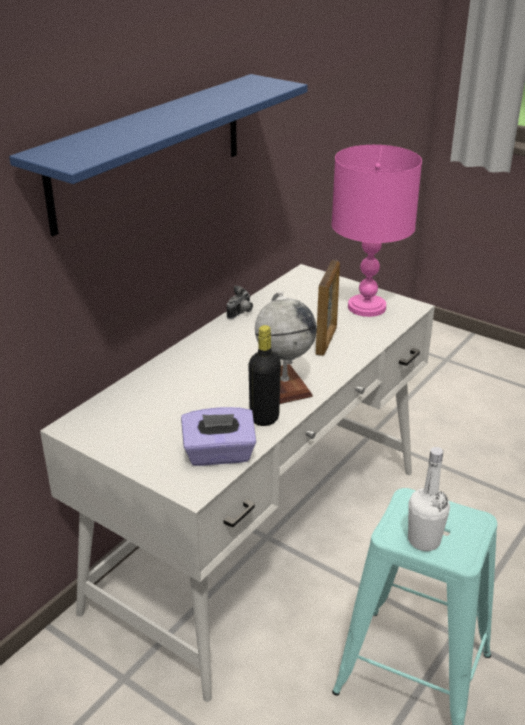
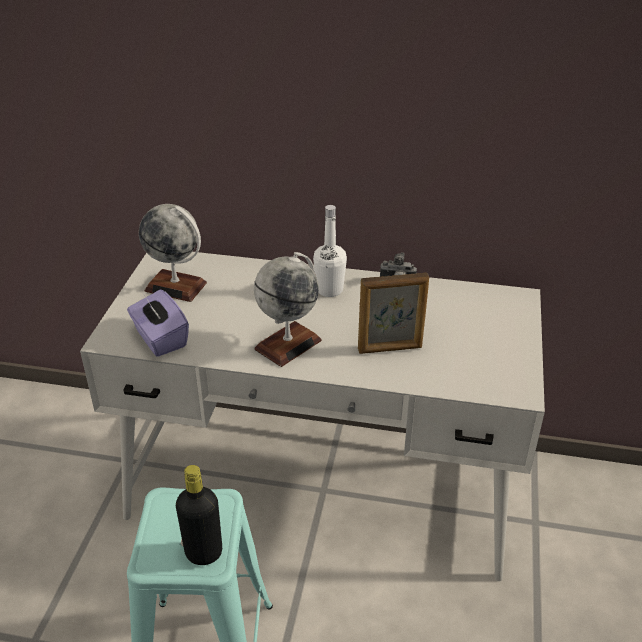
camera: 65 degrees right, 5 degrees up
(136, 427) = (176, 286): none -> globe
(149, 151) = (308, 71): blue shelf -> none
(264, 418) = (227, 347): black bottle -> black bottle (204, 552)
(366, 306) = (488, 358): pink table lamp -> none
(424, 540) = (163, 527): white bottle -> white bottle (329, 290)

